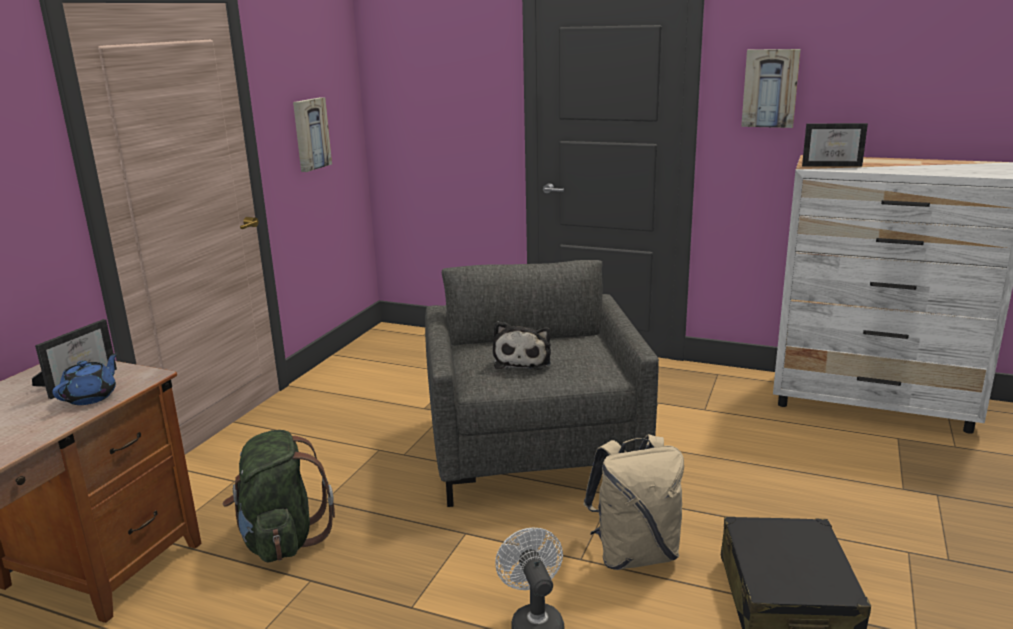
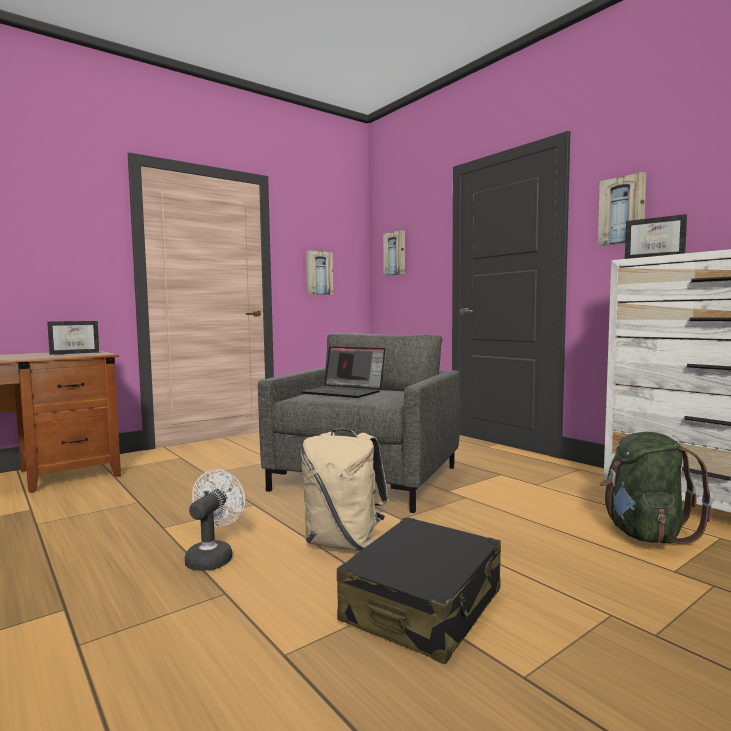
camera: 30 degrees right, 15 degrees down
(91, 397) = (64, 355): blue teapot -> none
(281, 539) = (157, 483): green backpack -> green backpack (645, 534)
(416, 94) = (395, 253): none -> picture
(523, 360) = (345, 392): plush toy -> laptop

